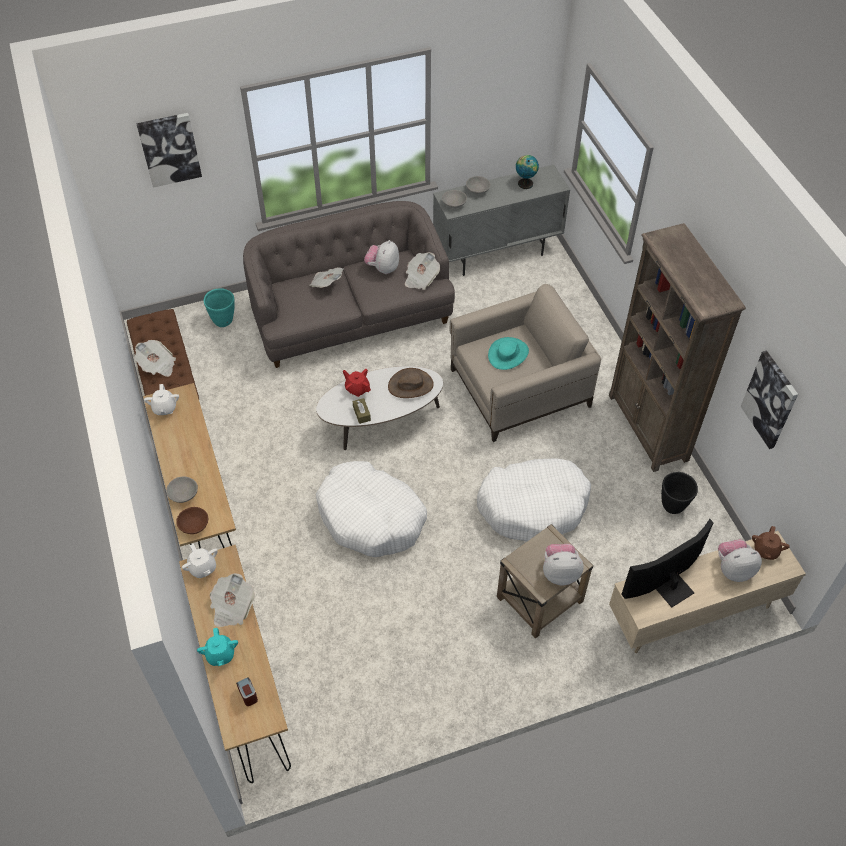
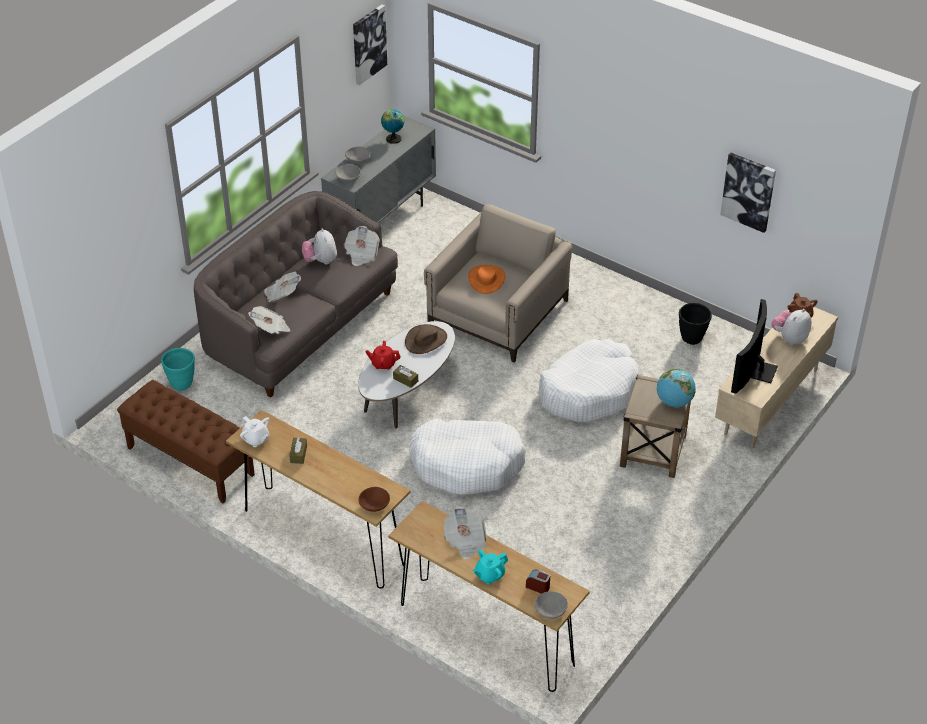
camera: 35 degrees left, 10 degrees down
(157, 365) = (190, 427): newspaper -> newspaper (270, 328)
(169, 149) = (115, 210): picture -> picture (368, 44)
(182, 441) = (298, 454): none -> brown tissue box
(183, 495) = (342, 490): grey bowl -> grey bowl (550, 611)
(202, 568) = (413, 529): white teapot -> none
(220, 655) = (489, 575): turquoise teapot -> turquoise teapot turned 105 degrees clockwise
(508, 354) = (486, 279): turquoise hat -> orange hat
(560, 572) = (674, 402): plush toy -> globe
(648, 428) = (625, 294): brown bookcase -> none

